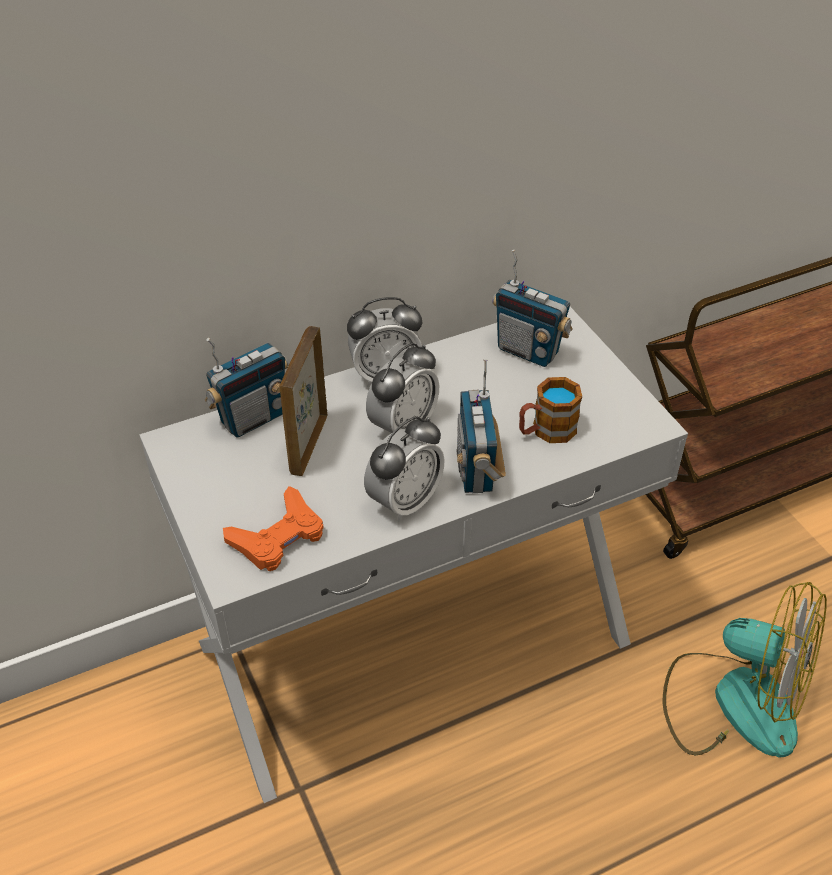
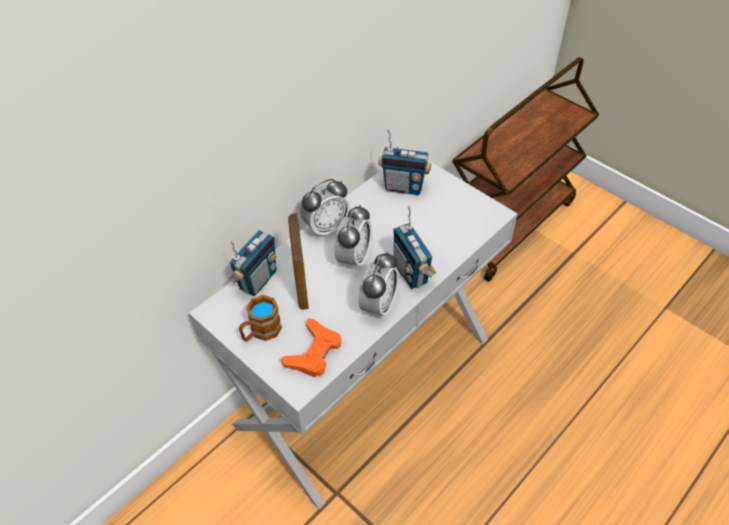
camera: 20 degrees left, 5 degrees up
(546, 431) = (438, 235): mug -> mug (261, 332)
(734, 701) = (556, 353): fan -> none

